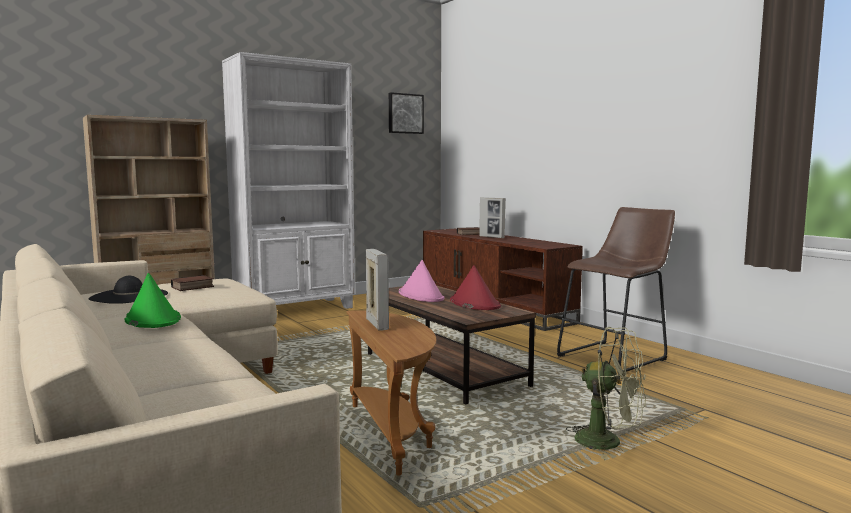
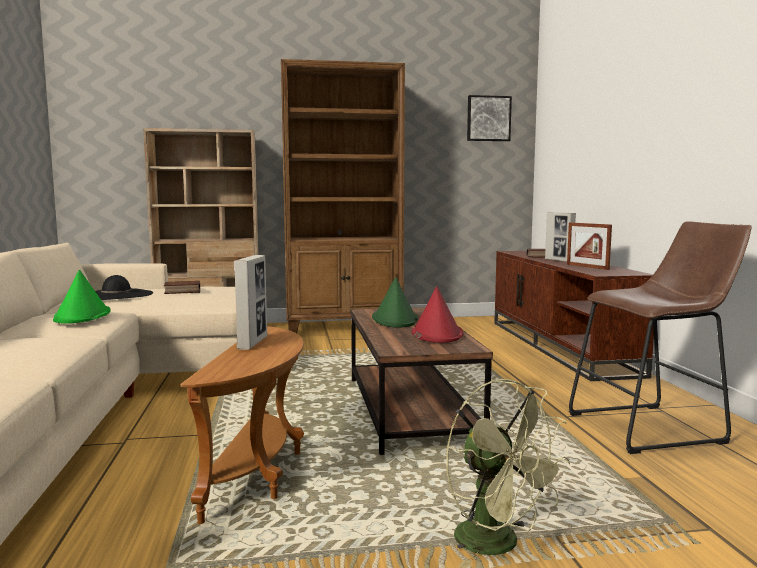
camera: 25 degrees right, 0 degrees up
(296, 309) = (344, 327): white bookcase -> brown bookcase
(421, 296) = (395, 319): pink hat -> green hat
(524, 241) = (587, 267): none -> picture frame

